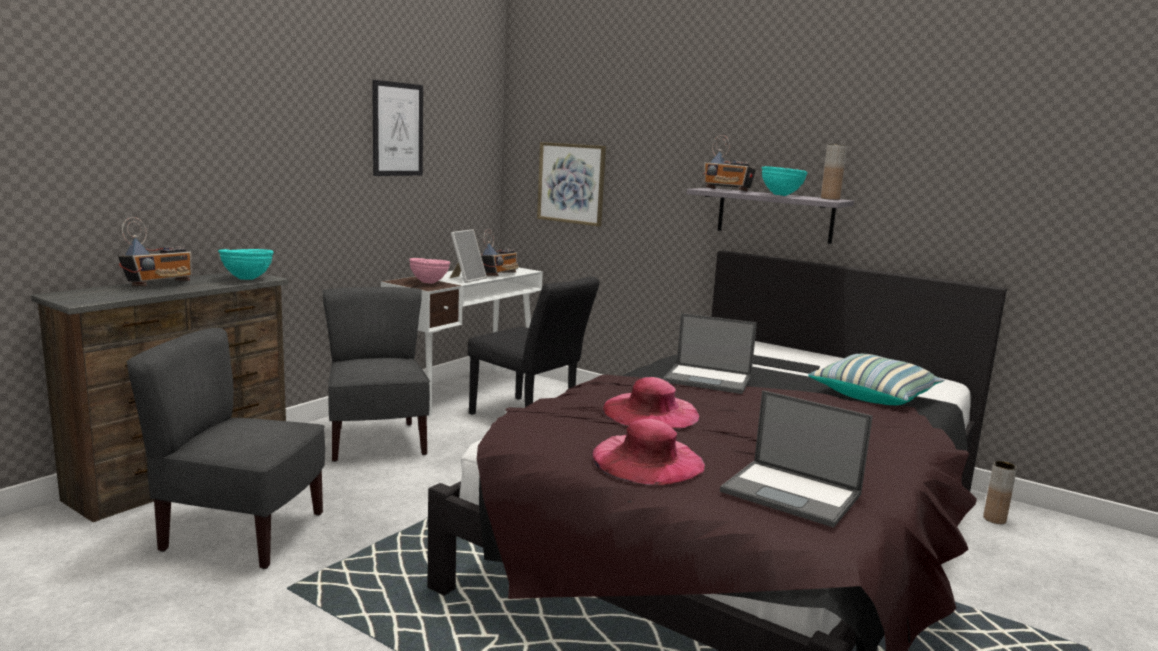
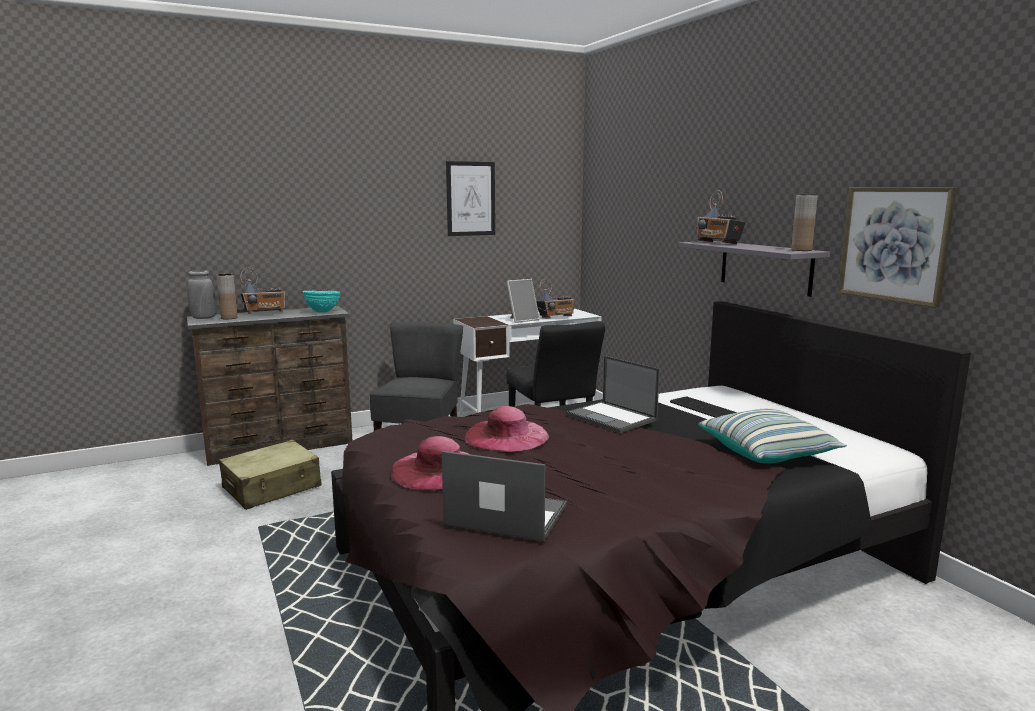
camera: 30 degrees right, 0 degrees up
(71, 296) = (203, 318): none -> grey vase
(242, 533) = (272, 488): grey chair -> beige suitcase
(429, 283) = (486, 321): pink bowl -> none
(571, 183) = (623, 239): picture -> picture (894, 244)
(781, 195) = (755, 247): turquoise bowl -> none
(793, 493) = (504, 515): laptop -> laptop turned 135 degrees clockwise
(994, 519) = (929, 613): brown vase -> brown vase (229, 318)

